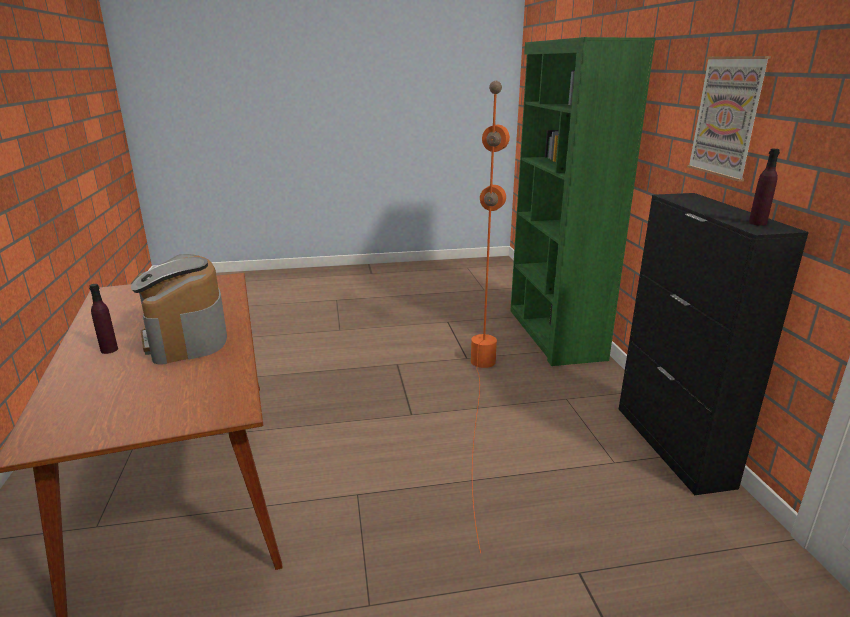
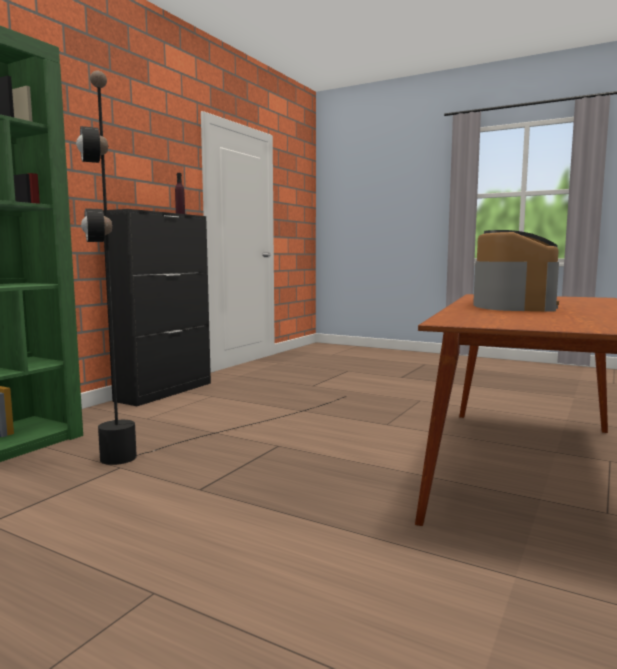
camera: 140 degrees left, 15 degrees down
(109, 350) = (586, 308): purple bottle -> none
(480, 398) = (201, 437): orange floor lamp -> black floor lamp
(727, 117) = (108, 152): picture -> none

